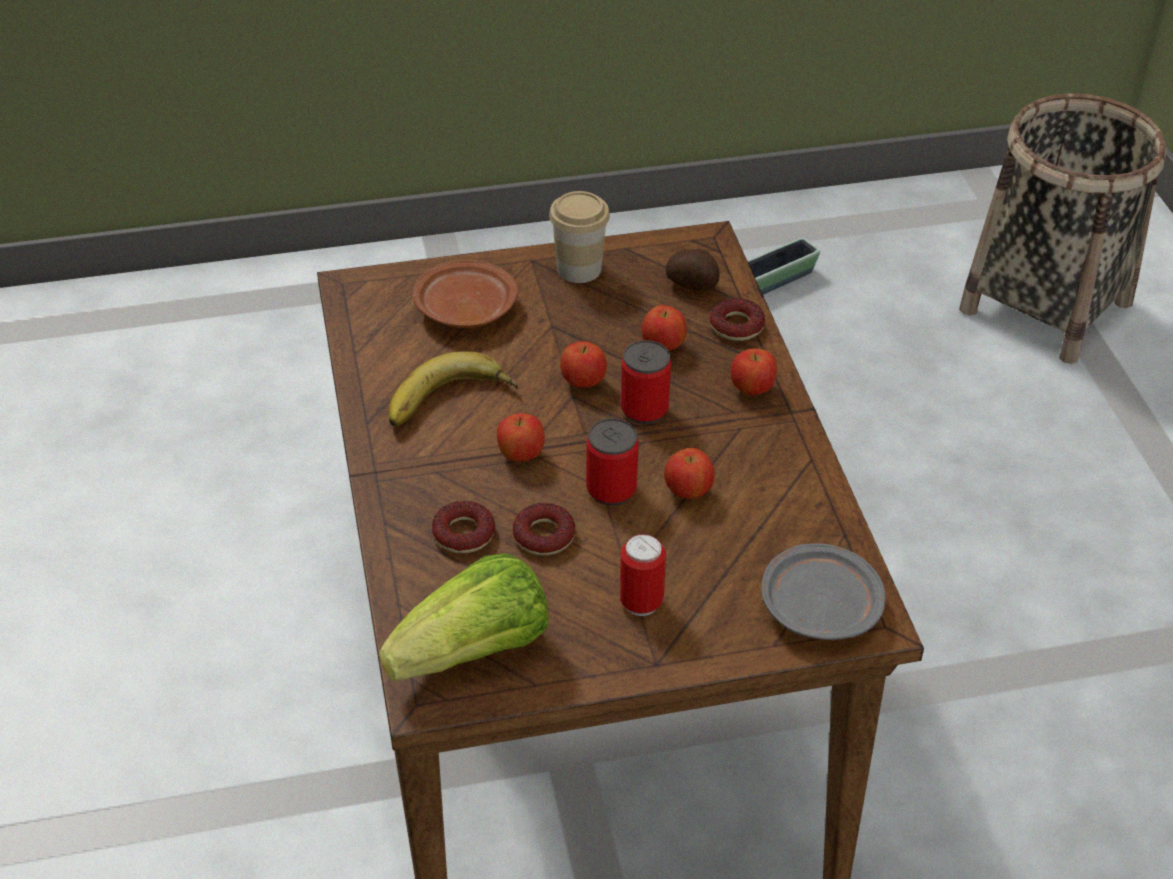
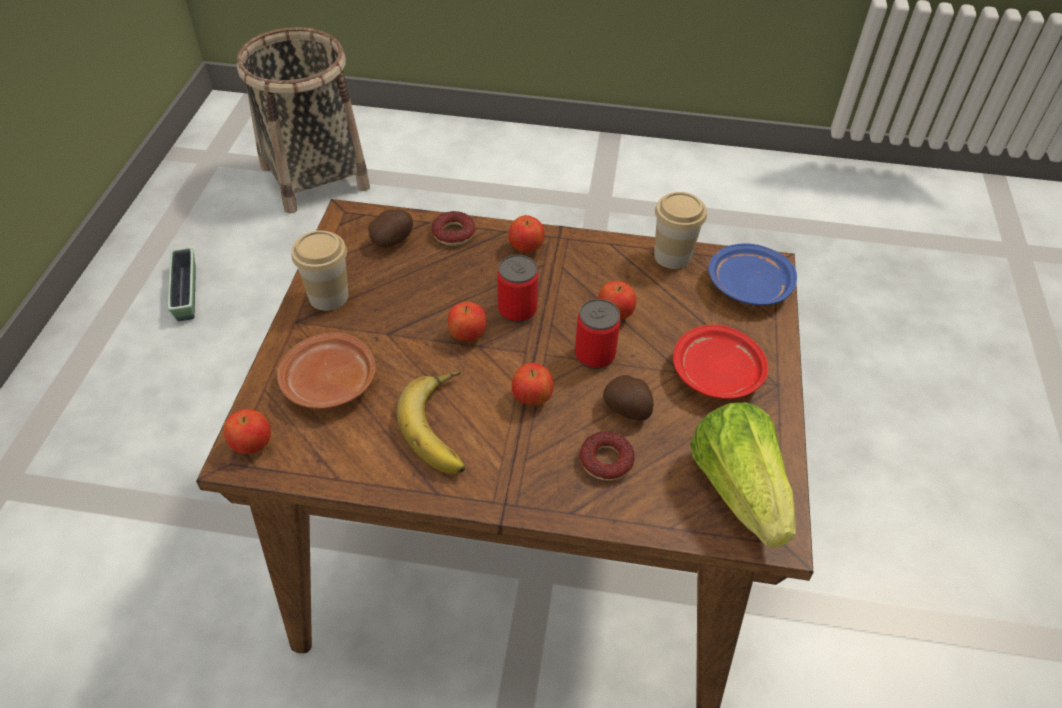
camera: 70 degrees left, 5 degrees up
(544, 535) = (628, 409): donut -> potato
(641, 603) = (717, 374): can -> red plate
(663, 346) = (452, 278): apple -> apple (252, 444)
(819, 606) = (747, 286): grey plate -> blue plate
(827, 521) = (672, 256): none -> cup

